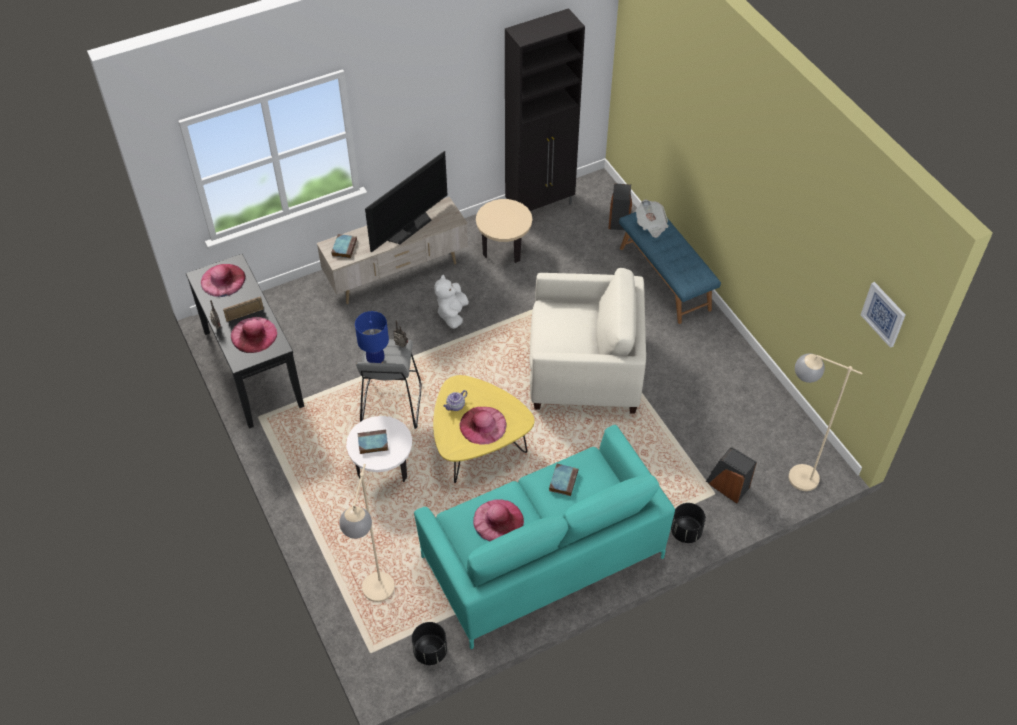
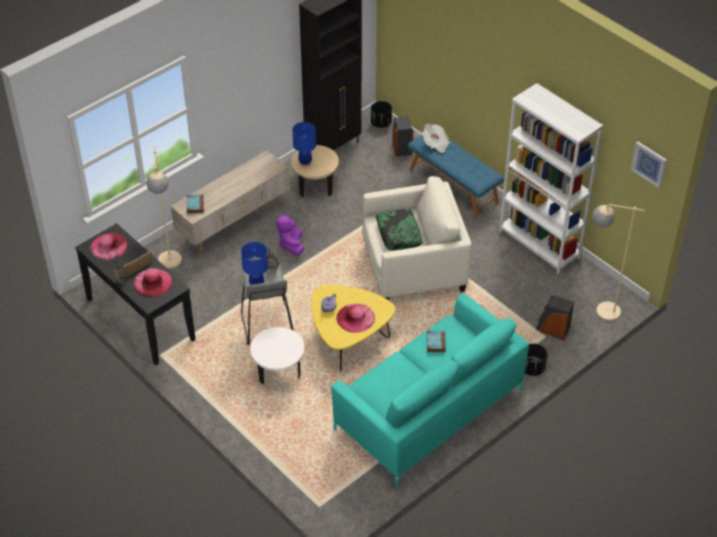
camera: 15 degrees left, 5 degrees down
(372, 443) = (272, 349): book -> none
(376, 598) = (309, 467): beige floor lamp -> beige floor lamp (170, 266)
(409, 227) = (243, 180): television -> none
(430, 652) = (366, 495): black planter -> black planter (381, 123)
(452, 314) = (291, 245): white plush toy -> purple plush toy
(492, 219) = (305, 162): none -> blue table lamp
(498, 520) = (396, 381): pink hat -> none
(567, 330) = (398, 234): none -> pillow
(745, 372) = (539, 244): none -> white bookcase

